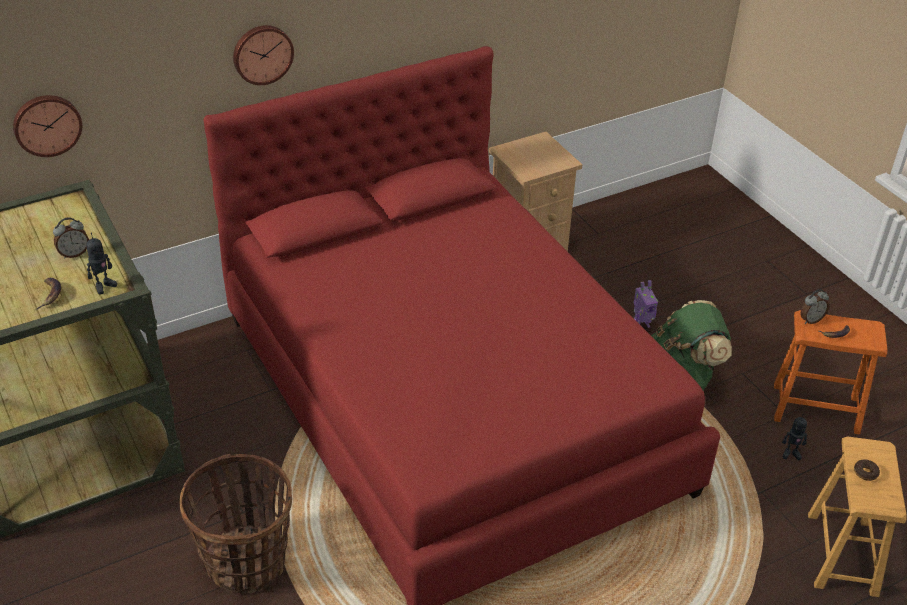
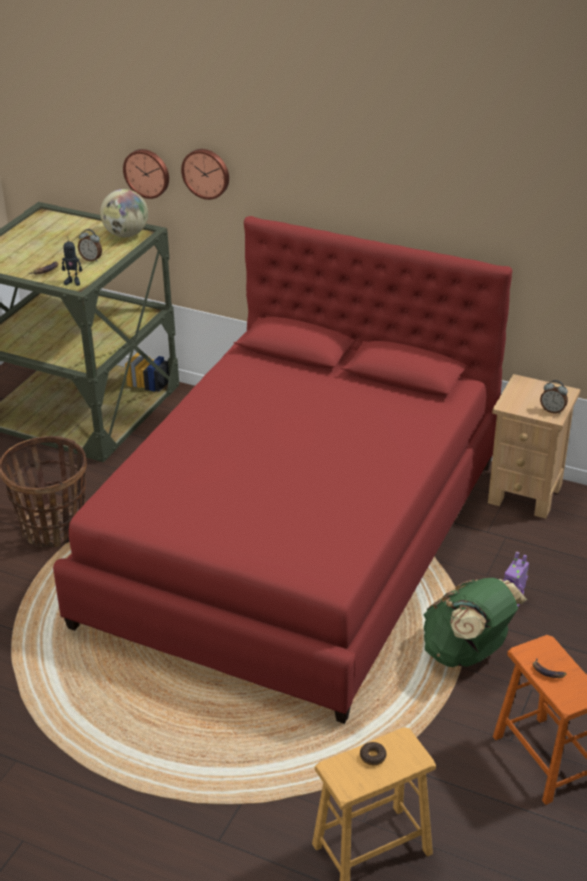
camera: 55 degrees right, 5 degrees down
(58, 210) = (126, 235): none -> globe
(262, 53) = (308, 186): wall clock -> wall clock (206, 173)
(791, 453) = (462, 764): toy robot -> none
(810, 320) = (546, 648): alarm clock -> alarm clock (552, 410)

